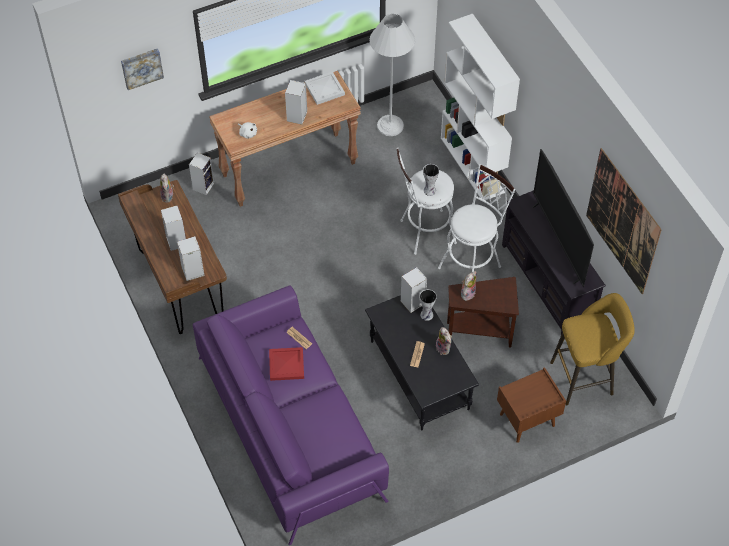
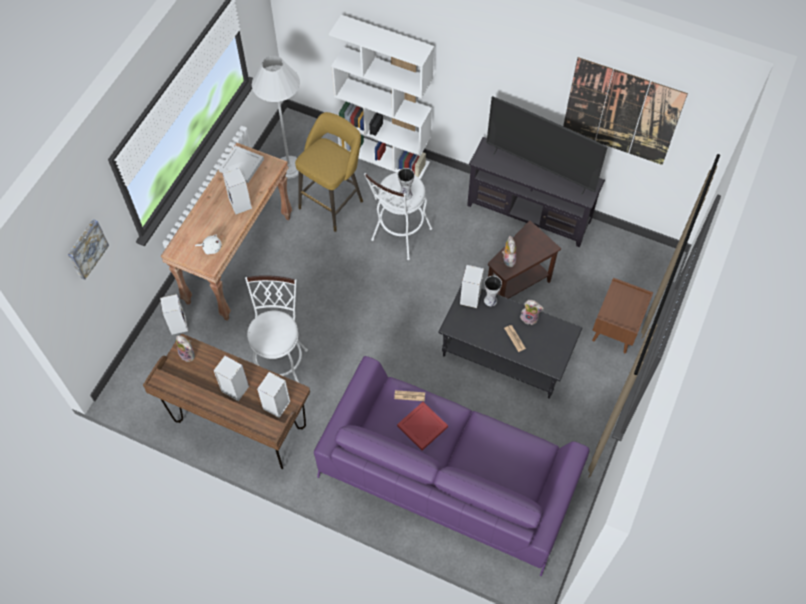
camera: 40 degrees left, 5 degrees up
(473, 264) = (460, 236): white stool -> white stool (282, 364)
(585, 377) = (623, 266): yellow stool -> yellow stool (333, 202)

